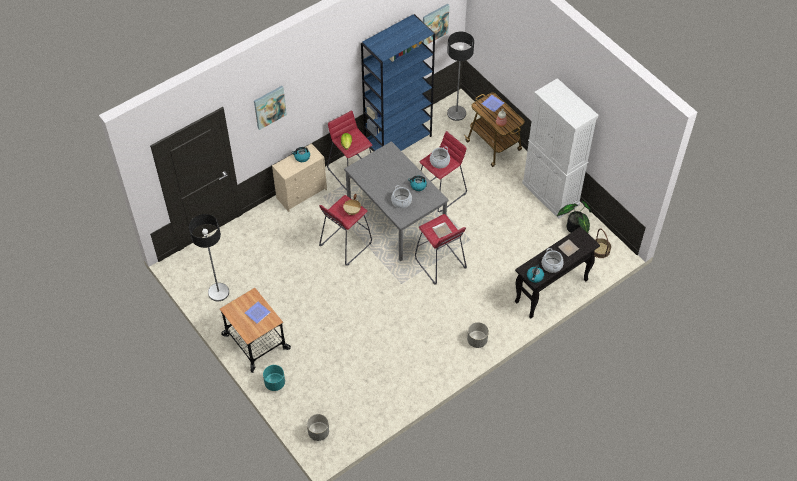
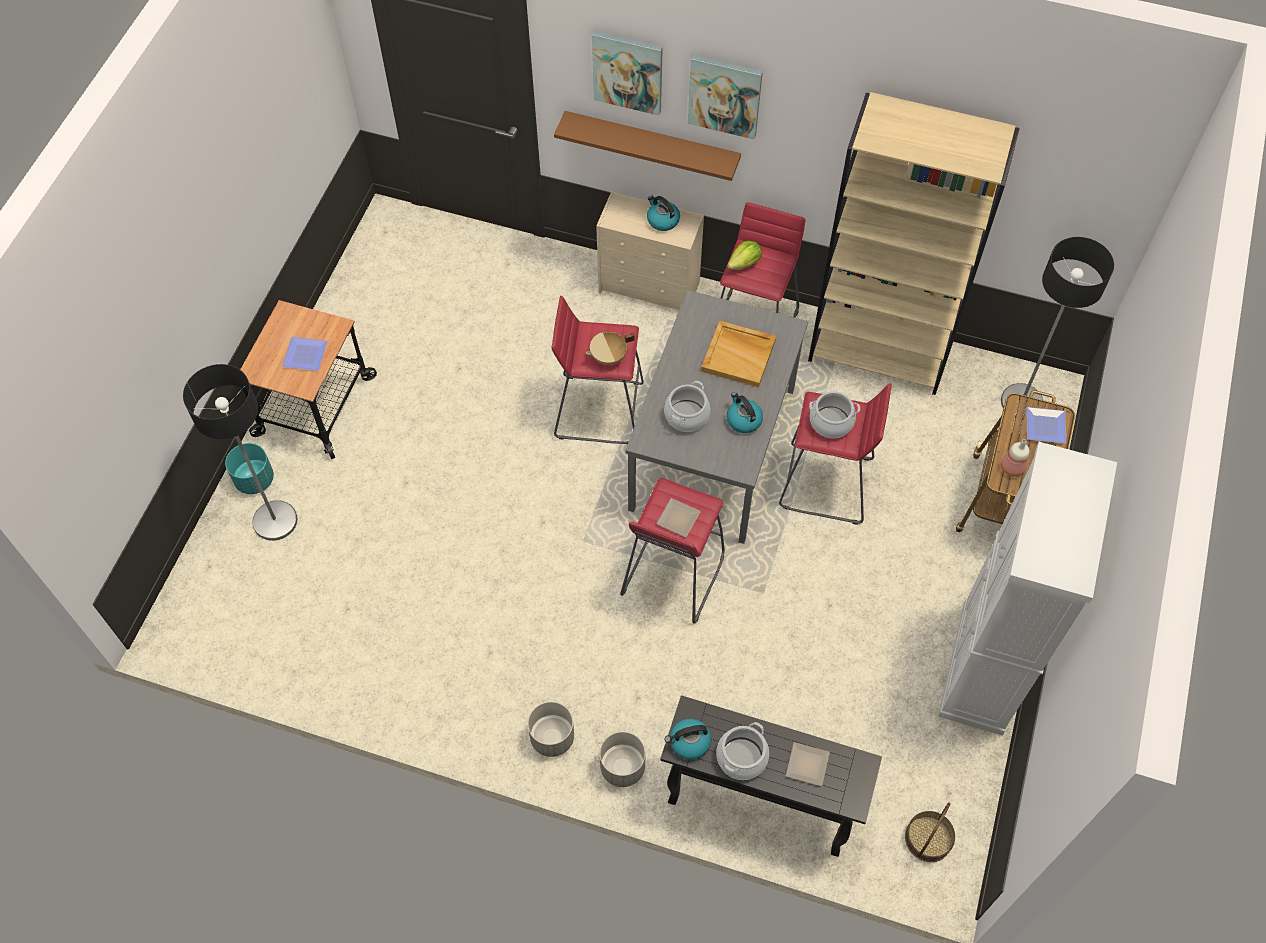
camera: 55 degrees right, 5 degrees up
(218, 292) = (373, 299): floor lamp -> floor lamp (275, 520)
(283, 131) = (652, 145): none -> brown shelf
(318, 432) = (199, 600): grey planter -> grey planter (622, 767)
(388, 170) = (739, 355): none -> beige tray
(398, 140) = (879, 352): blue bookcase -> beige bookcase
(434, 24) = (1066, 191): picture -> picture (725, 95)
(574, 229) = (938, 760): potted plant -> none

